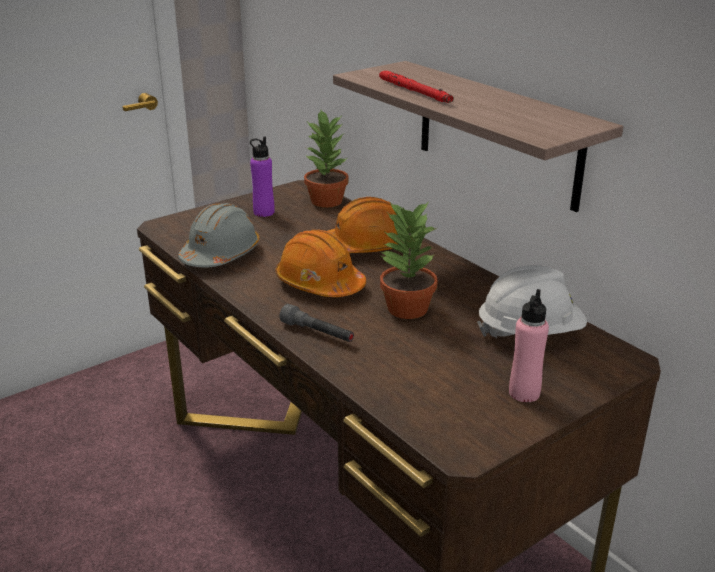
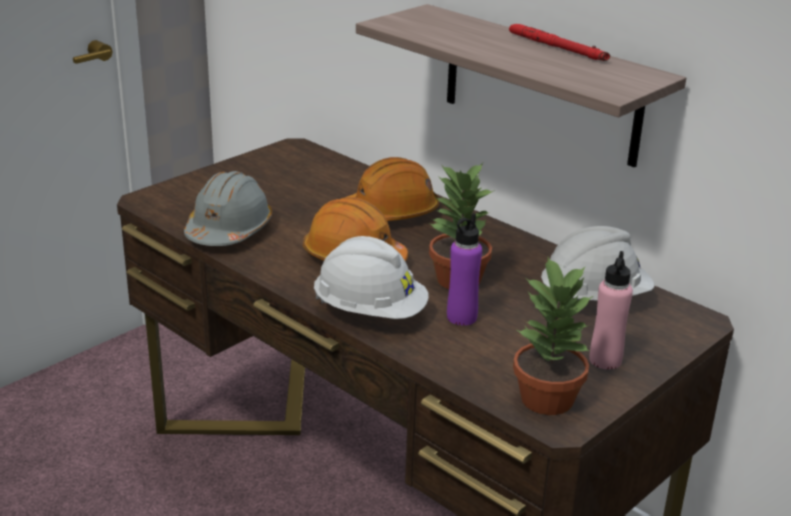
camera: 10 degrees left, 0 degrees up
(263, 212) = (260, 178): purple bottle -> purple bottle (461, 317)
(317, 333) = (370, 312): grey flashlight -> white hard hat
(327, 201) = (329, 162): potted plant -> potted plant (547, 398)
(414, 92) = (456, 42): red flashlight -> red flashlight (557, 48)

